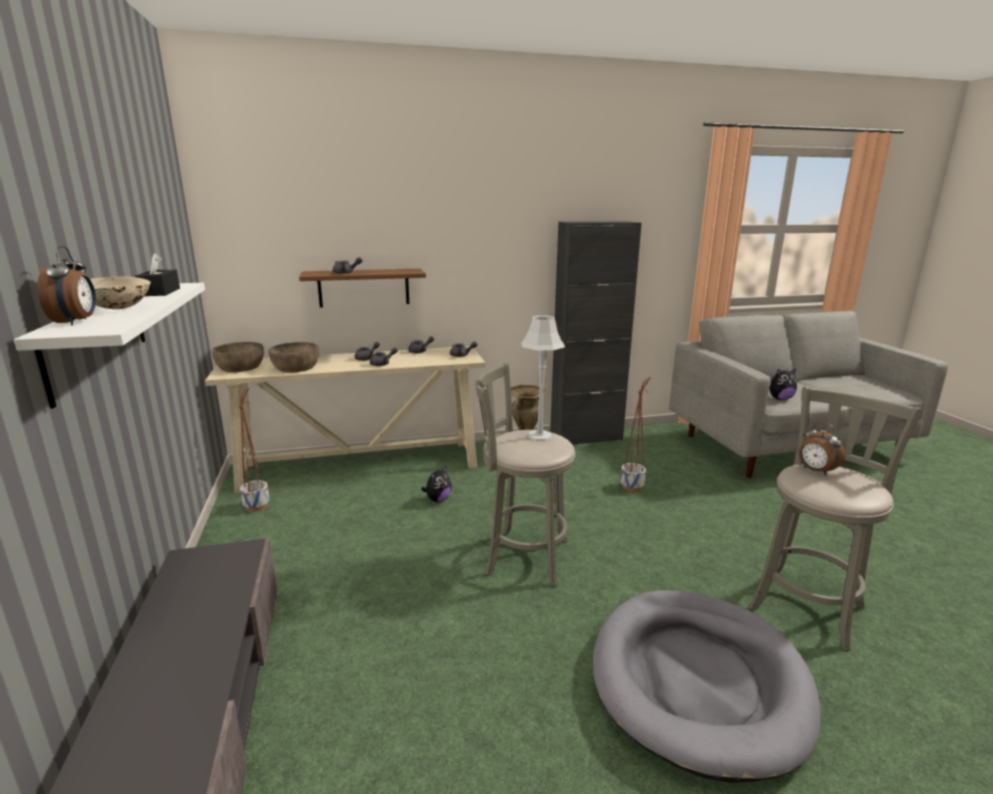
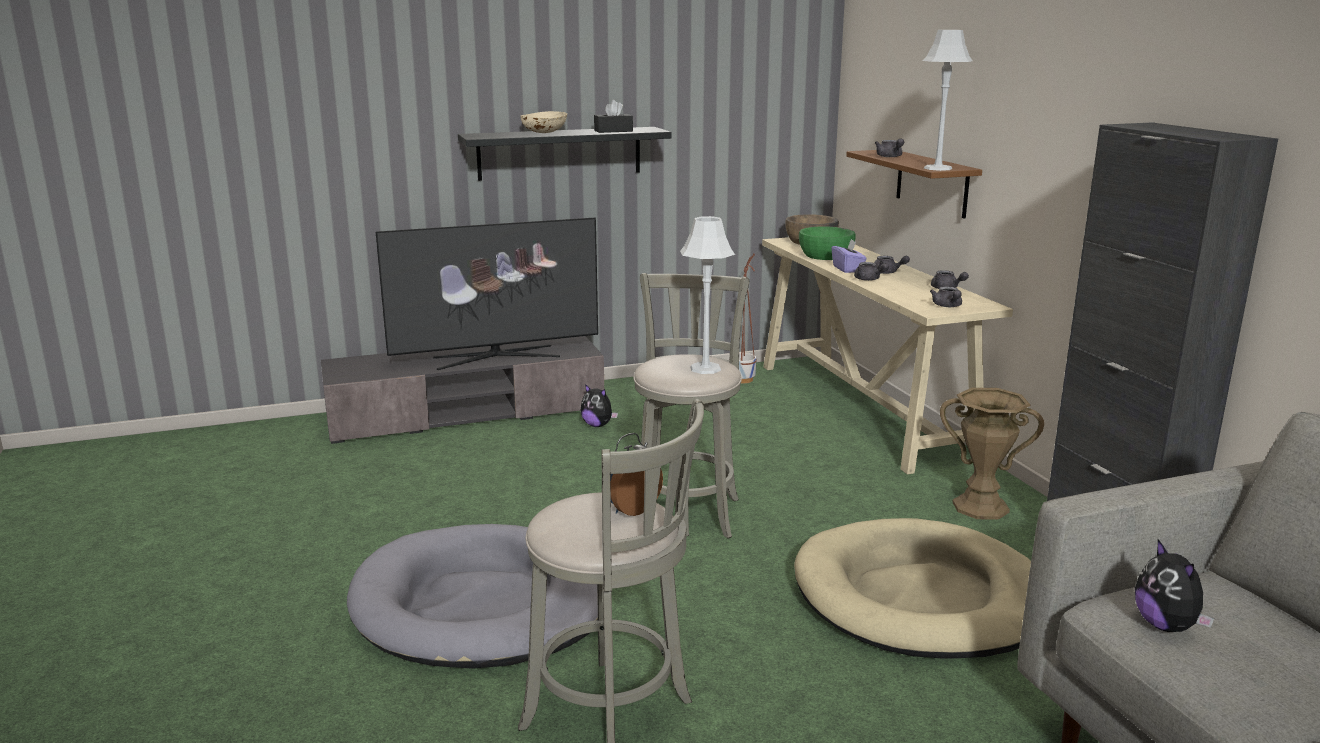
camera: 85 degrees right, 0 degrees up
(77, 322) = (499, 133): alarm clock -> none
(98, 337) = (560, 153): white shelf -> black shelf
(206, 623) = (495, 357): none -> television
(295, 367) = (825, 255): brown bowl -> green bowl
(347, 366) = (848, 269): none -> purple tissue box
(411, 271) = (938, 168): none -> grey table lamp
(438, 499) = (798, 457): plush toy -> plush toy (598, 425)
(631, 487) = (922, 598): planter -> beige dog bed

